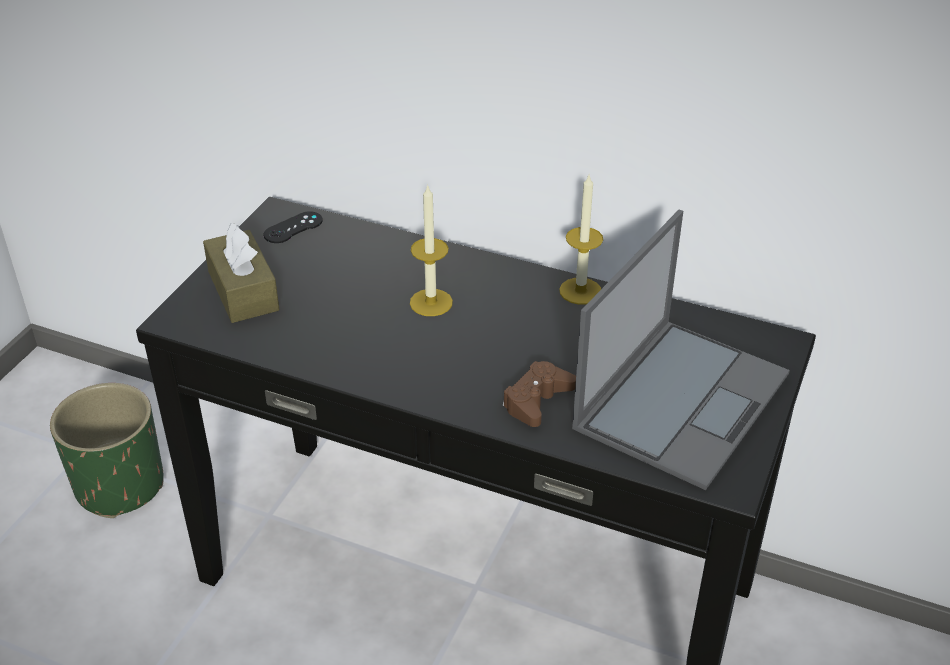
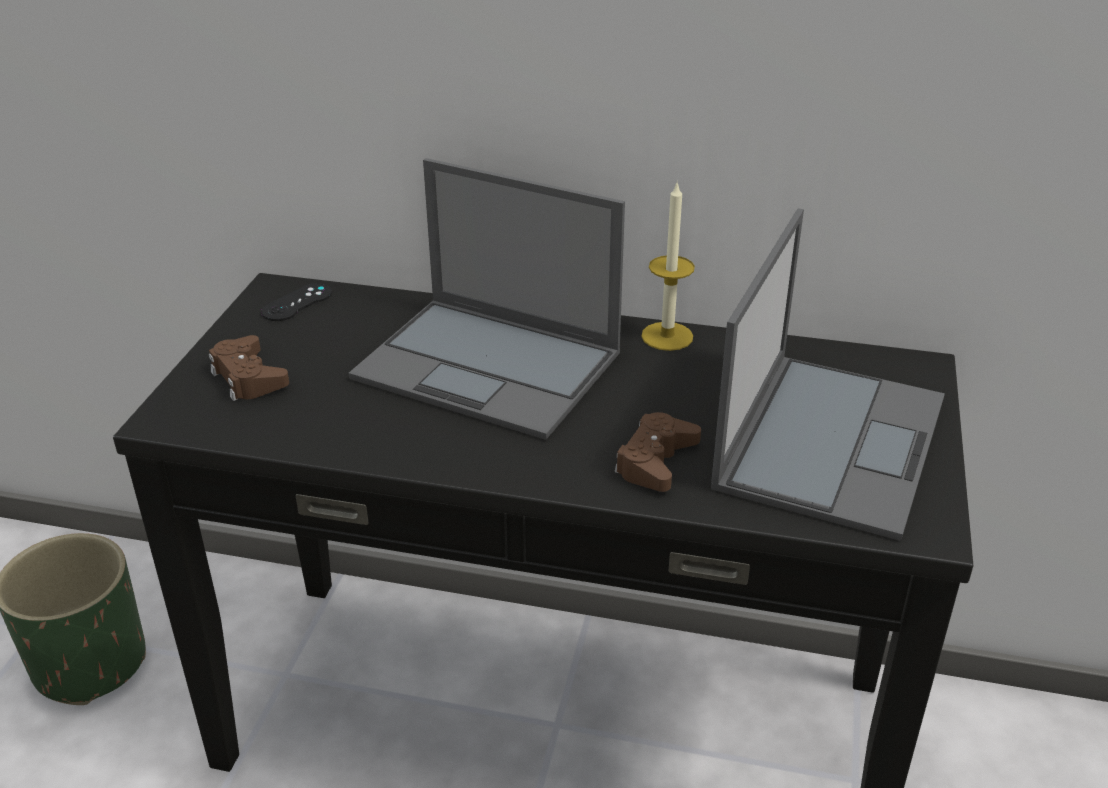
camera: 10 degrees left, 5 degrees down
(243, 291) = (248, 377): brown tissue box -> brown game controller
(431, 302) = (490, 366): candle -> laptop

